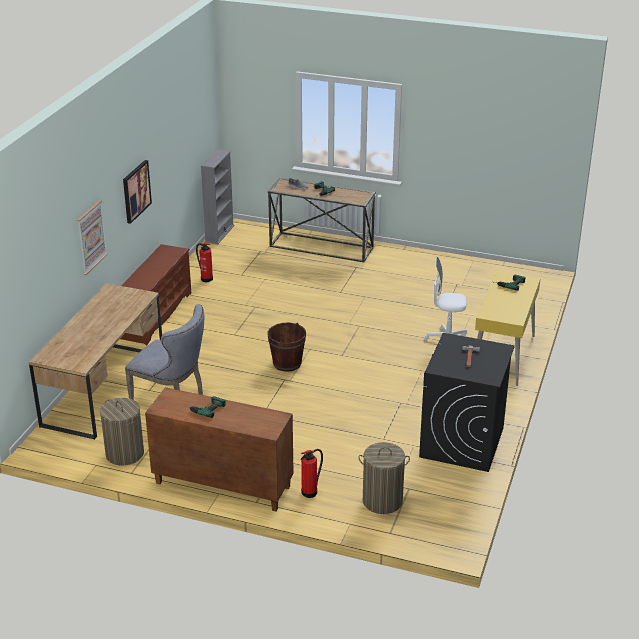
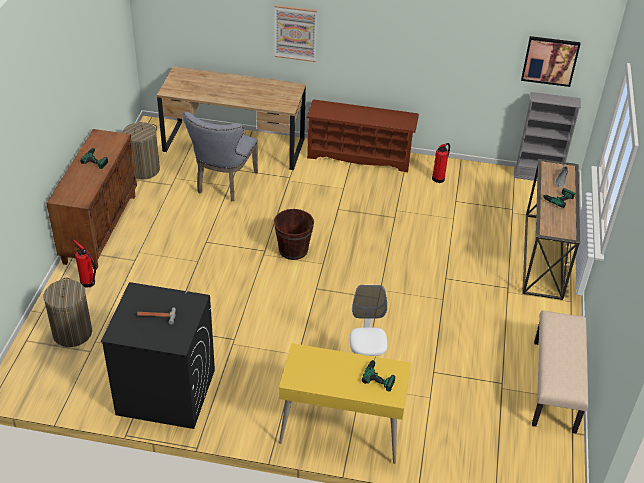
camera: 80 degrees right, 10 degrees up
(136, 191) = (387, 40): picture -> picture (550, 60)
(460, 264) = (555, 386): none -> beige bench

